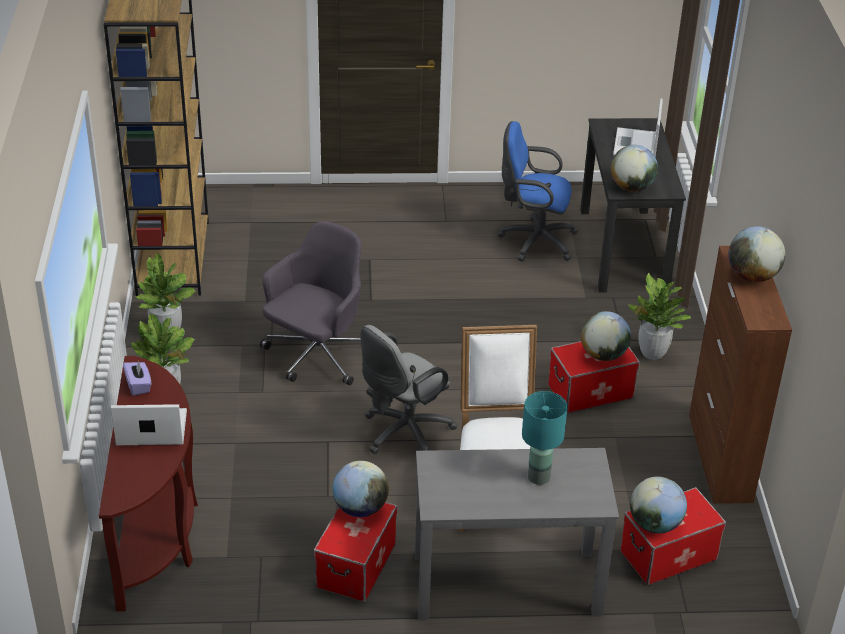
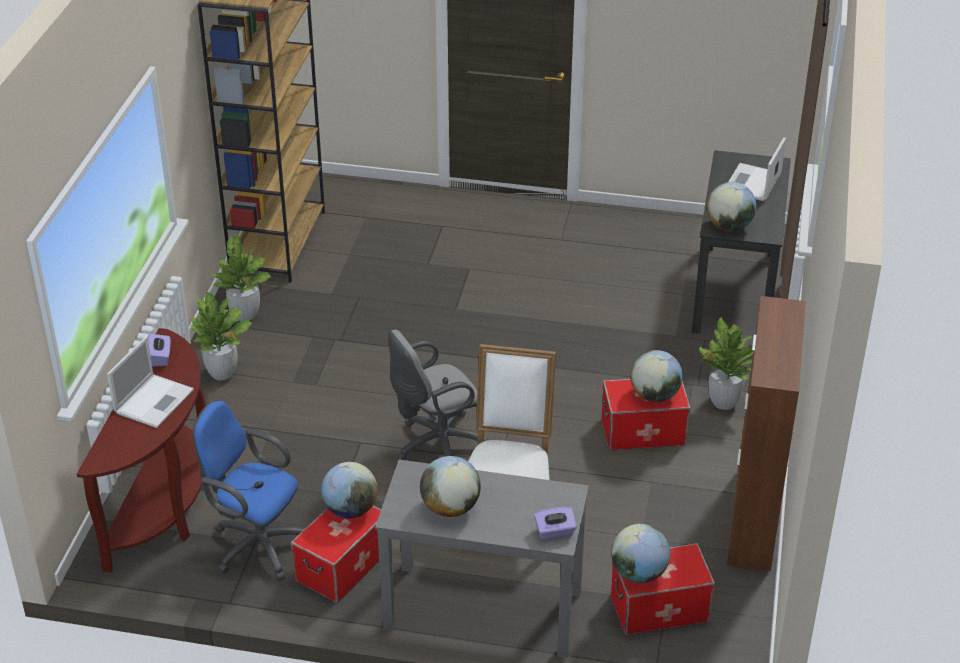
camera: 15 degrees right, 0 degrees up
(150, 429) = (154, 400): laptop -> laptop turned 105 degrees clockwise
(317, 356) = (381, 357): grey office chair -> none
(534, 241) = (644, 271): blue office chair -> blue office chair (256, 544)
(538, 477) = (508, 504): turquoise table lamp -> none
(593, 497) = (555, 532): none -> purple tissue box
(752, 276) = (781, 331): globe -> globe (450, 508)

